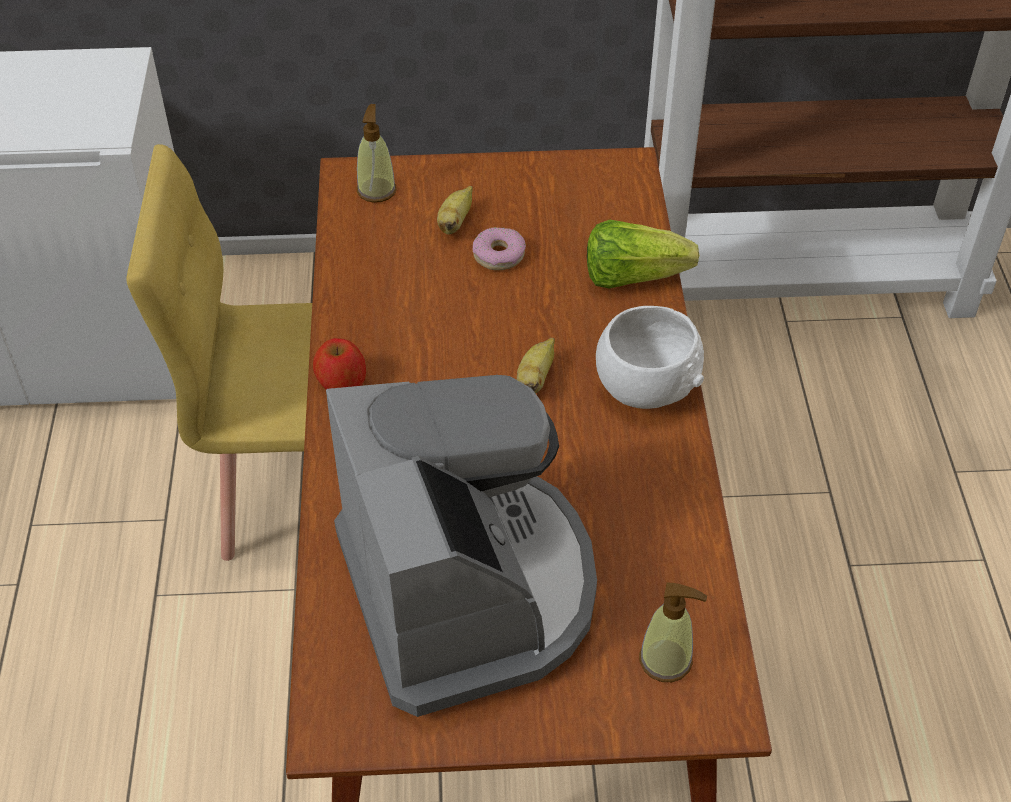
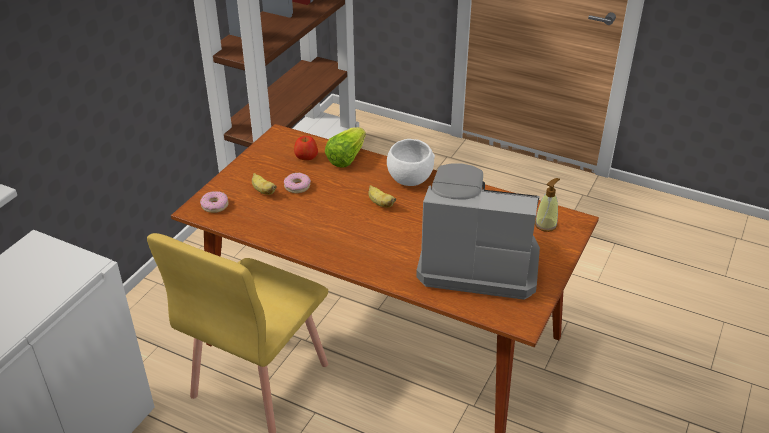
camera: 60 degrees left, 10 degrees down
(341, 381) = (330, 257): apple -> apple (306, 156)
(376, 190) = (215, 205): soap dispenser -> donut

